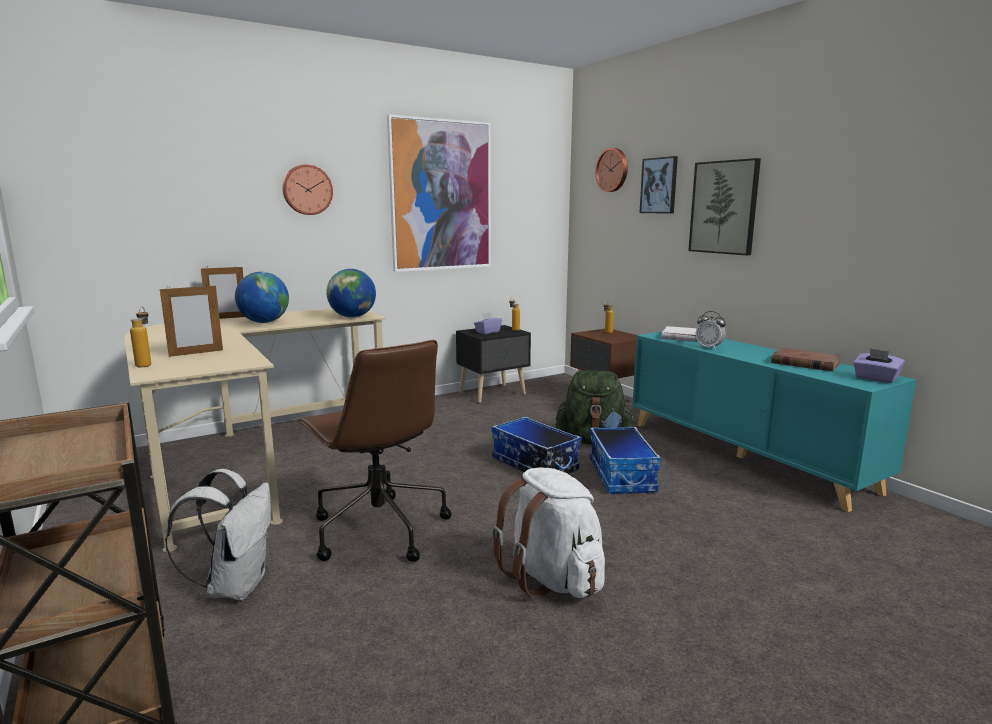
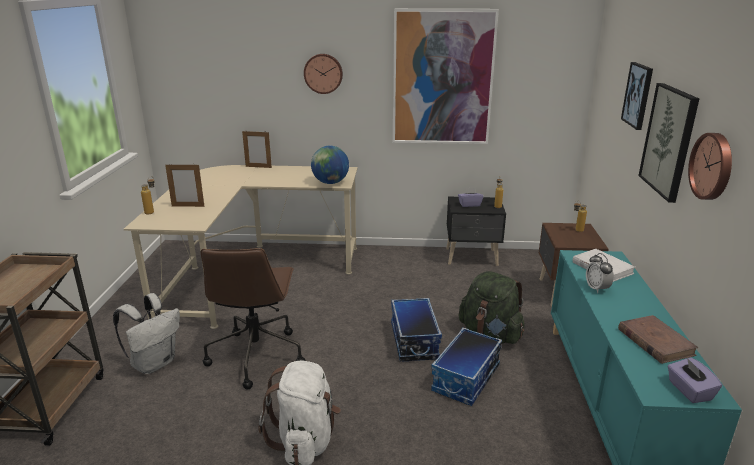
camera: 35 degrees right, 10 degrees up
(264, 322) = (270, 177): globe -> none
(613, 170) = (617, 64): wall clock -> wall clock (713, 166)

